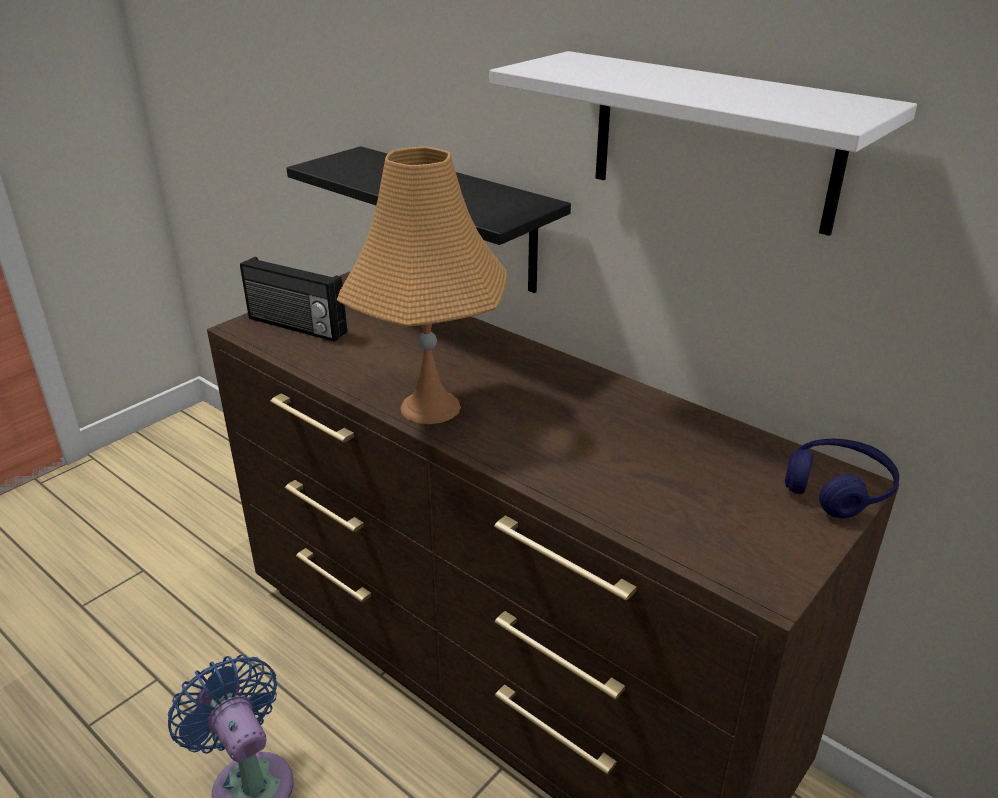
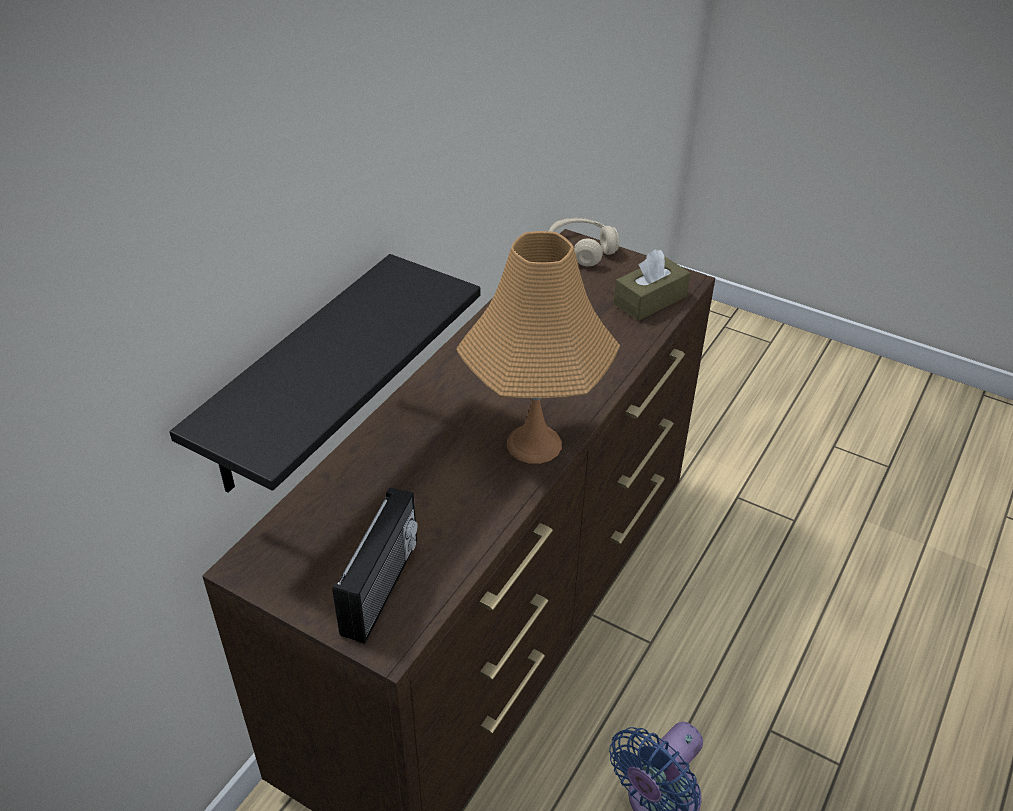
camera: 100 degrees left, 10 degrees up
(706, 536) = (650, 300): none -> brown tissue box
(712, 141) = (464, 120): white shelf -> none
(837, 489) = (581, 250): blue headphones -> beige headphones

